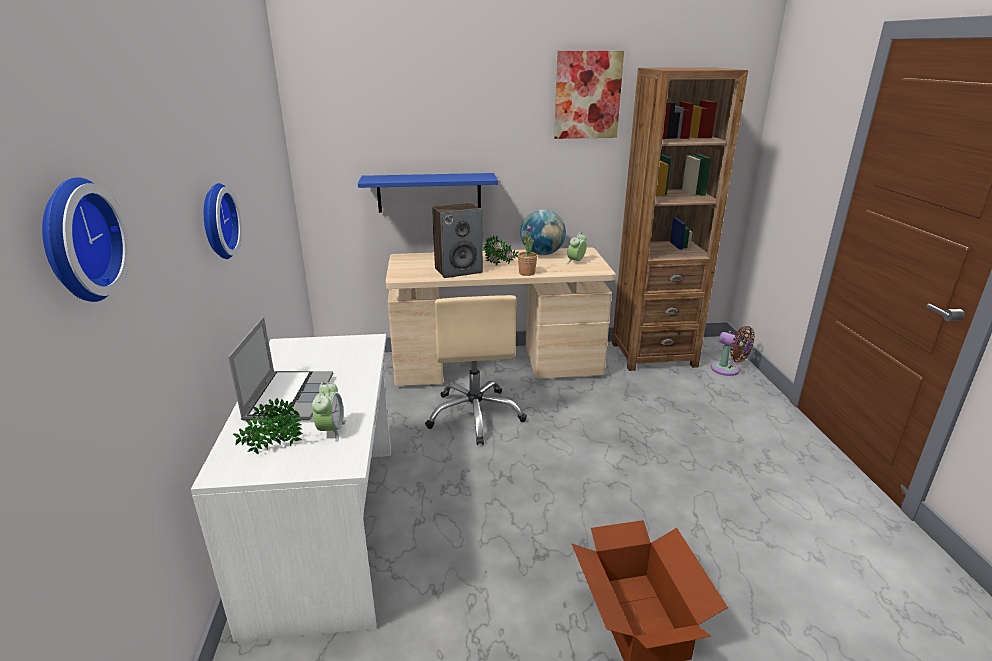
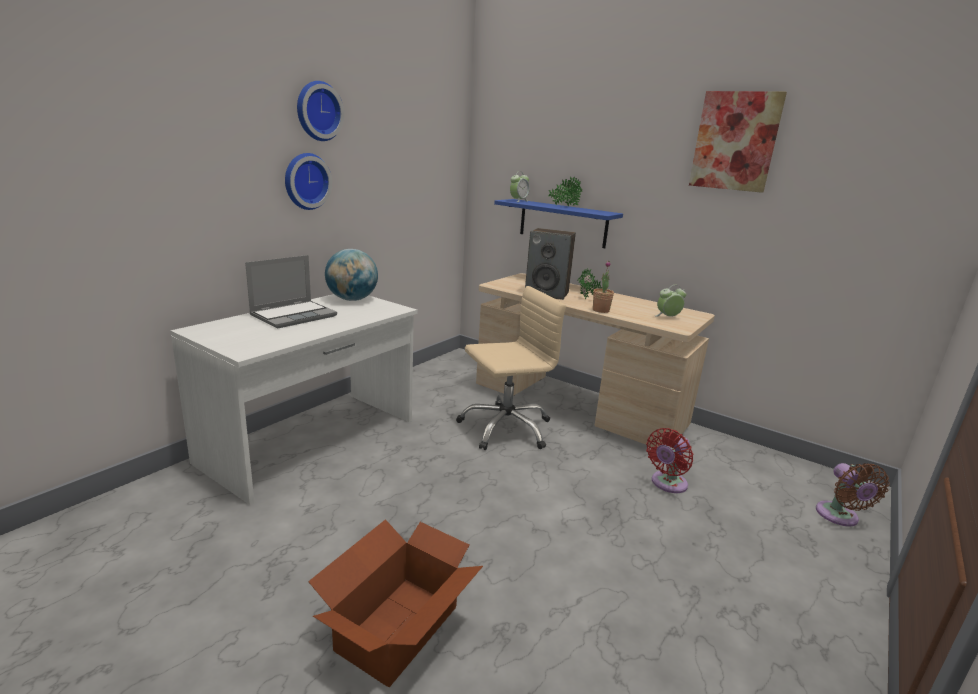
camera: 40 degrees right, 5 degrees down
(76, 241) = (108, 132): wall clock -> wall clock (317, 111)
(273, 448) = (234, 331): potted plant -> potted plant (564, 206)
(331, 430) = (275, 336): alarm clock -> alarm clock (518, 201)
(475, 415) = (505, 428): beige office chair -> beige office chair turned 150 degrees counterclockwise
(542, 254) = (647, 304): globe -> globe (352, 299)
(631, 399) = (667, 484): none -> red fan
(653, 355) = (757, 463): brown bookcase -> none

